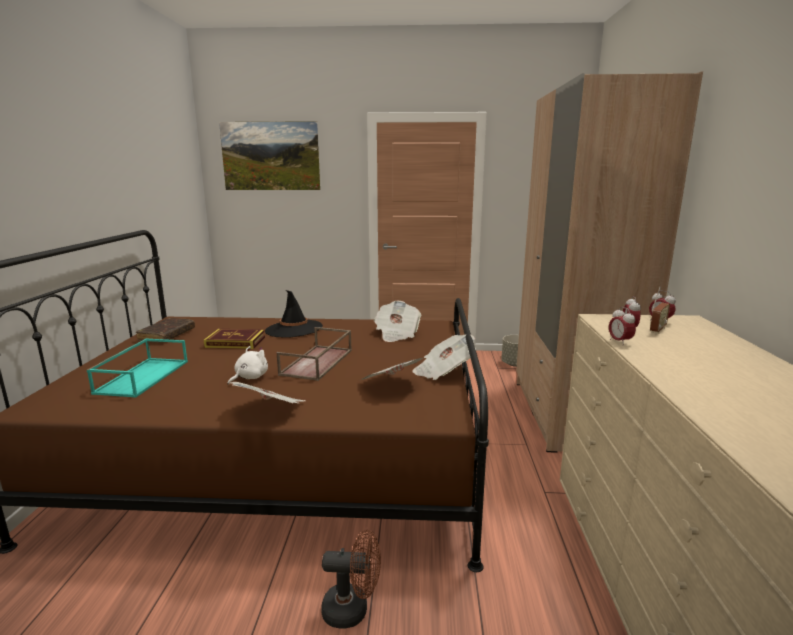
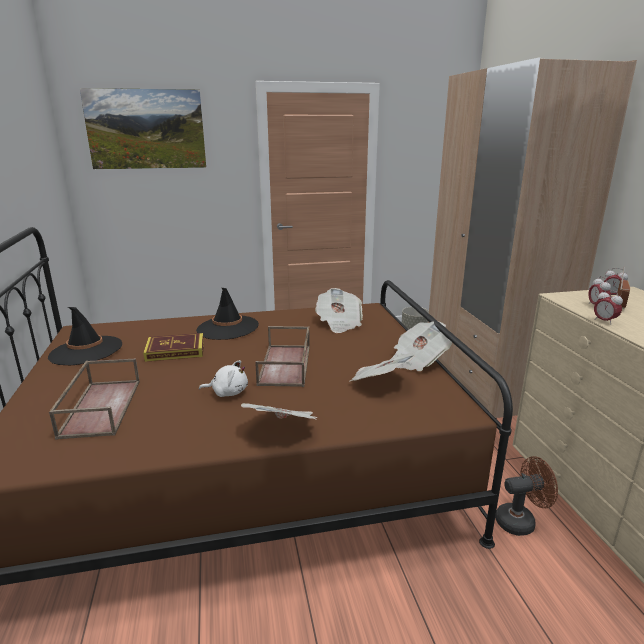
camera: 15 degrees left, 5 degrees up
(143, 376) = (100, 407): turquoise tray -> brown tray
(167, 335) = (86, 351): brown book -> black hat
(249, 377) = (228, 392): white plush toy -> white plush toy turned 75 degrees clockwise
(353, 609) = (403, 611): brown fan -> brown fan (520, 521)

